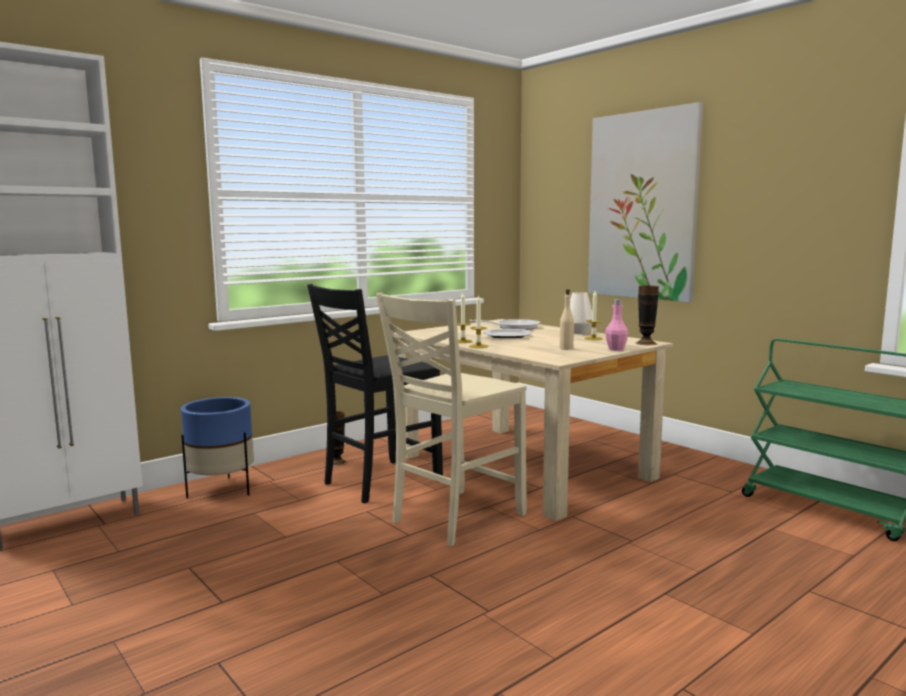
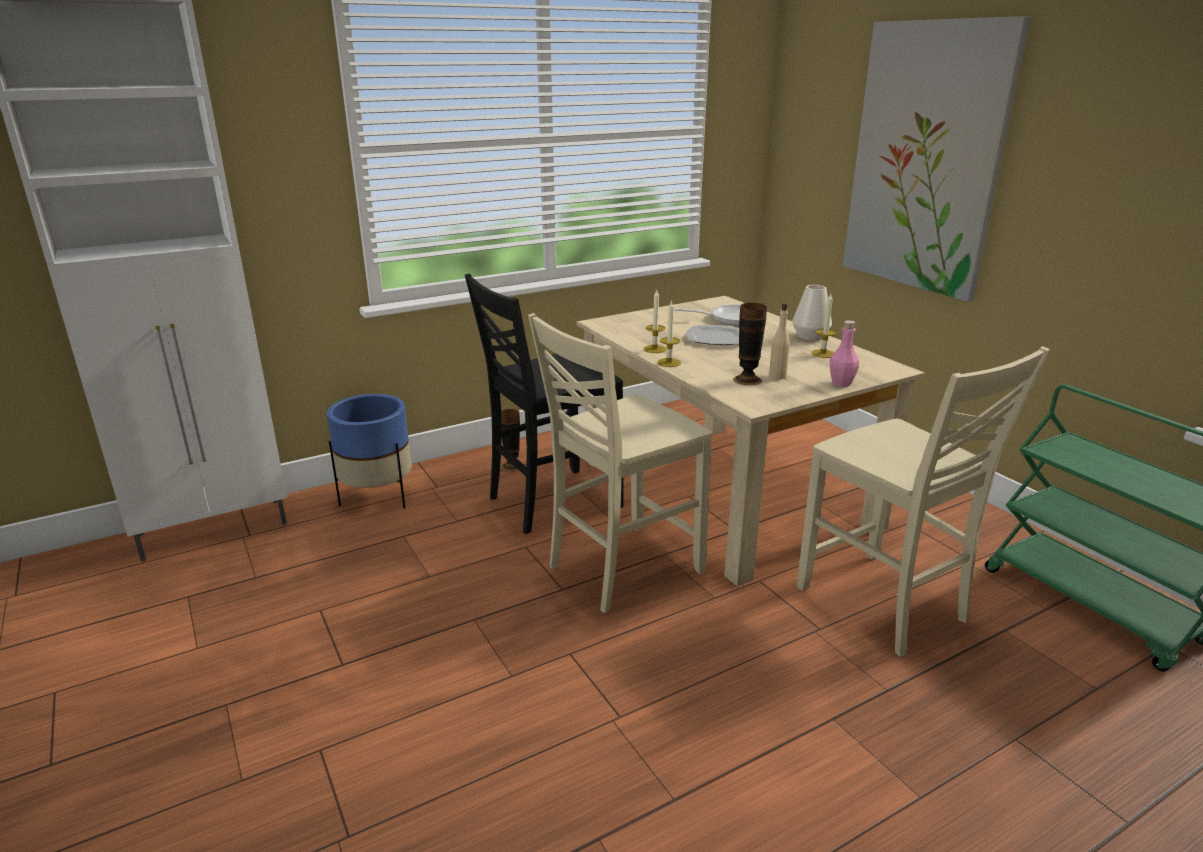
camera: 10 degrees right, 15 degrees up
(646, 343) = (887, 371): vase -> vase (747, 379)
(676, 522) = (884, 605): none -> beige chair

